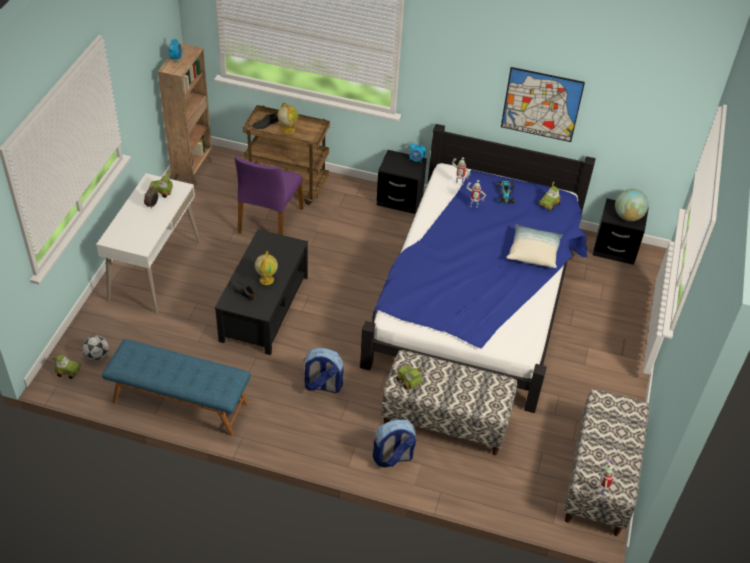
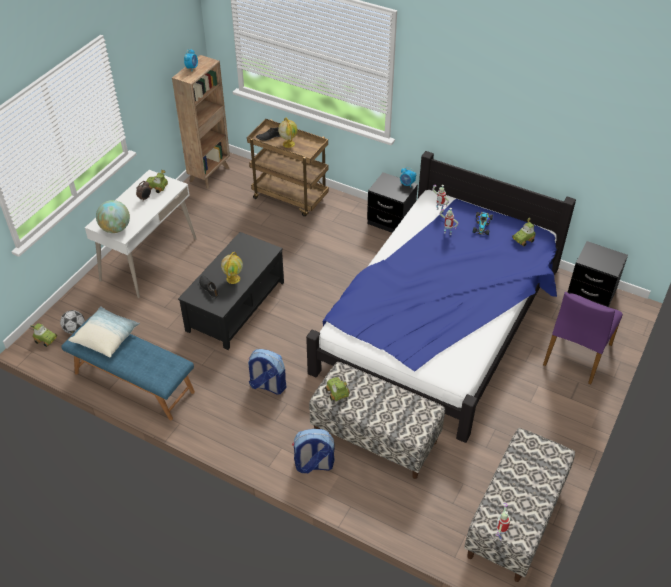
camera: 15 degrees right, 0 degrees up
(269, 220) = (264, 227): purple chair -> purple chair (576, 354)
(533, 252) = (494, 284): pillow -> pillow (106, 337)
(541, 104) = (524, 140): picture -> none
(628, 216) = (603, 261): globe -> globe (115, 228)

